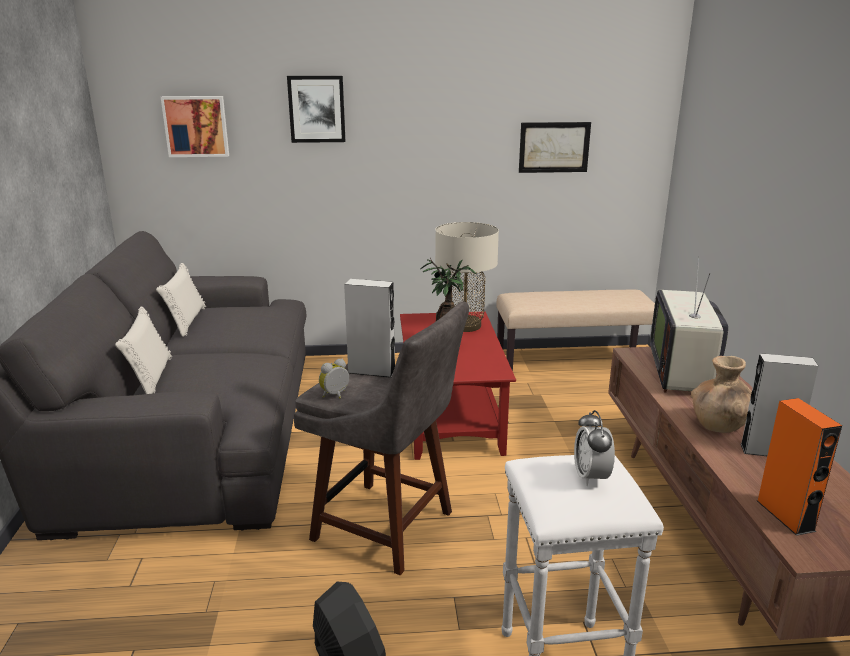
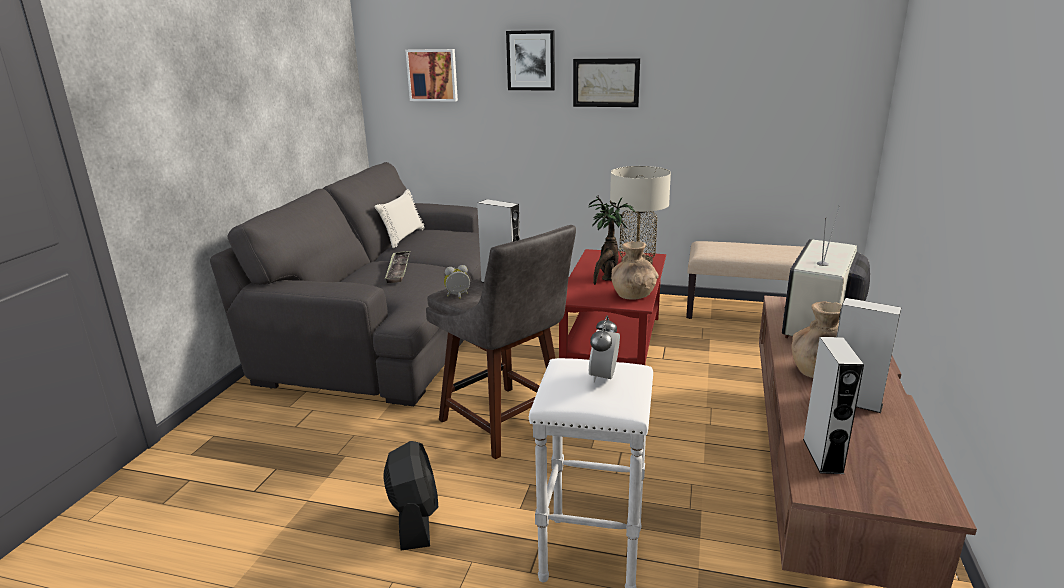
camera: 20 degrees right, 0 degrees up
(150, 378) = (350, 274): white pillow -> none
(211, 365) = (398, 270): none -> tray
(485, 363) = (633, 295): none -> brown vase
(554, 147) = (755, 99): picture -> picture (606, 82)
(785, 515) = (822, 455): orange speaker -> grey speaker

